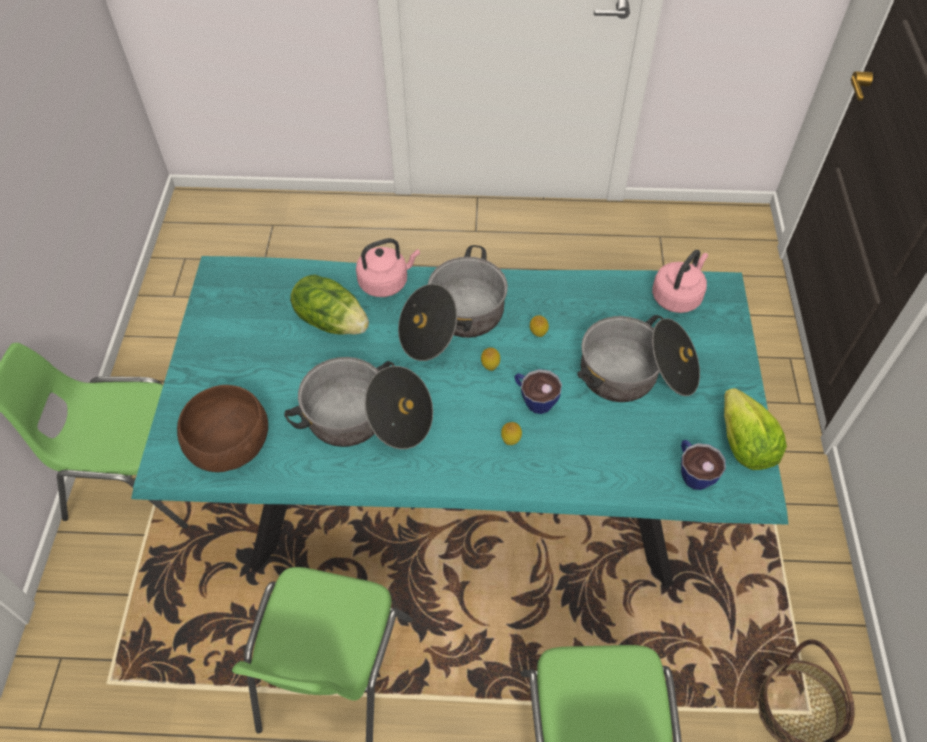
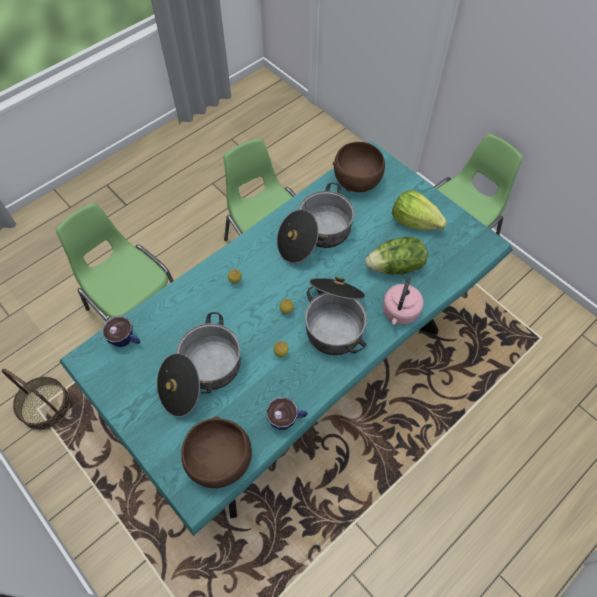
camera: 135 degrees right, 5 degrees up
(534, 399) = (245, 312): cup -> cup (287, 419)
(677, 296) = (220, 460): pink kettle -> brown bowl
(743, 444) = (107, 380): lettuce -> lettuce (414, 221)

